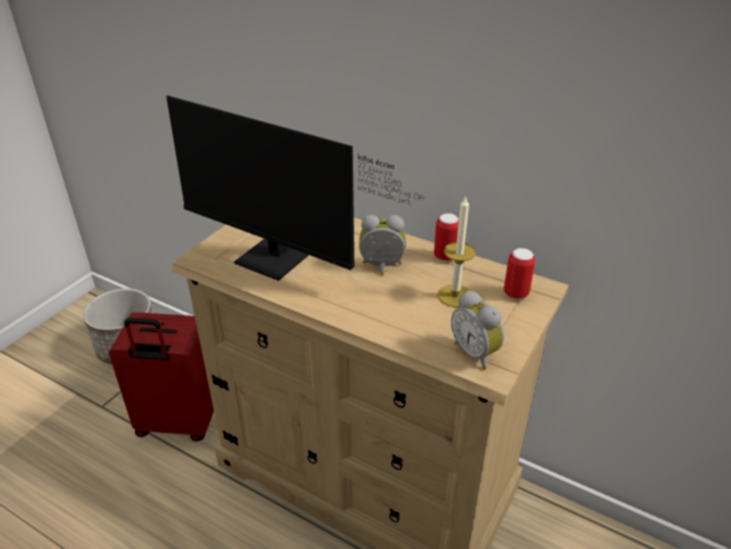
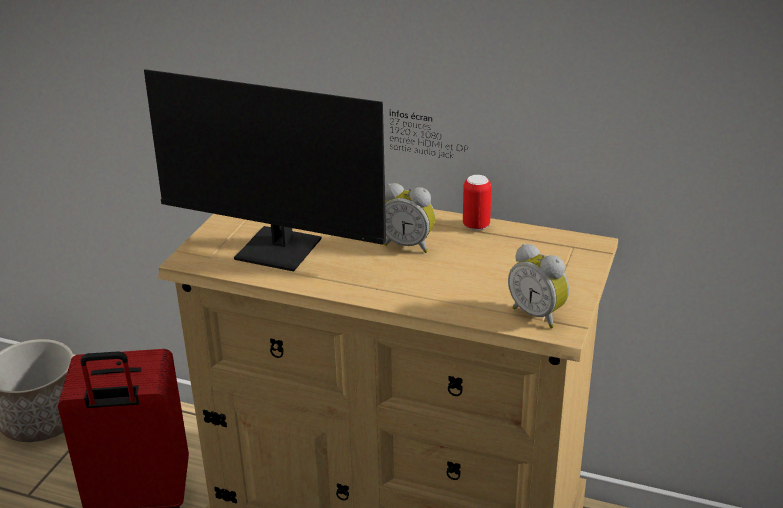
camera: 10 degrees left, 5 degrees down
(382, 268) = (408, 245): alarm clock -> alarm clock turned 150 degrees counterclockwise
(455, 296) = (499, 263): candle -> none
(516, 293) = (564, 253): can -> none

